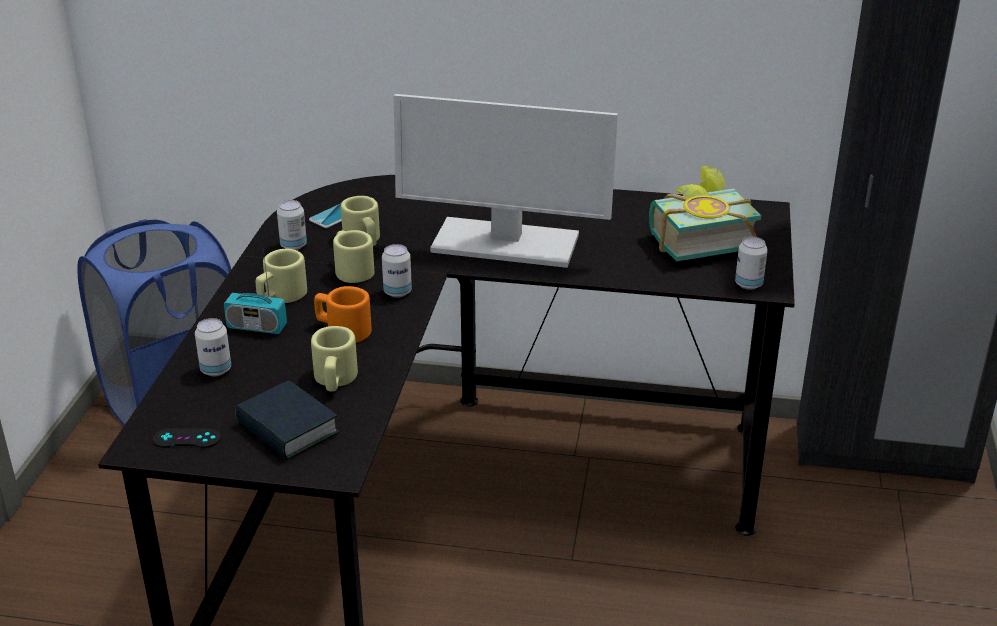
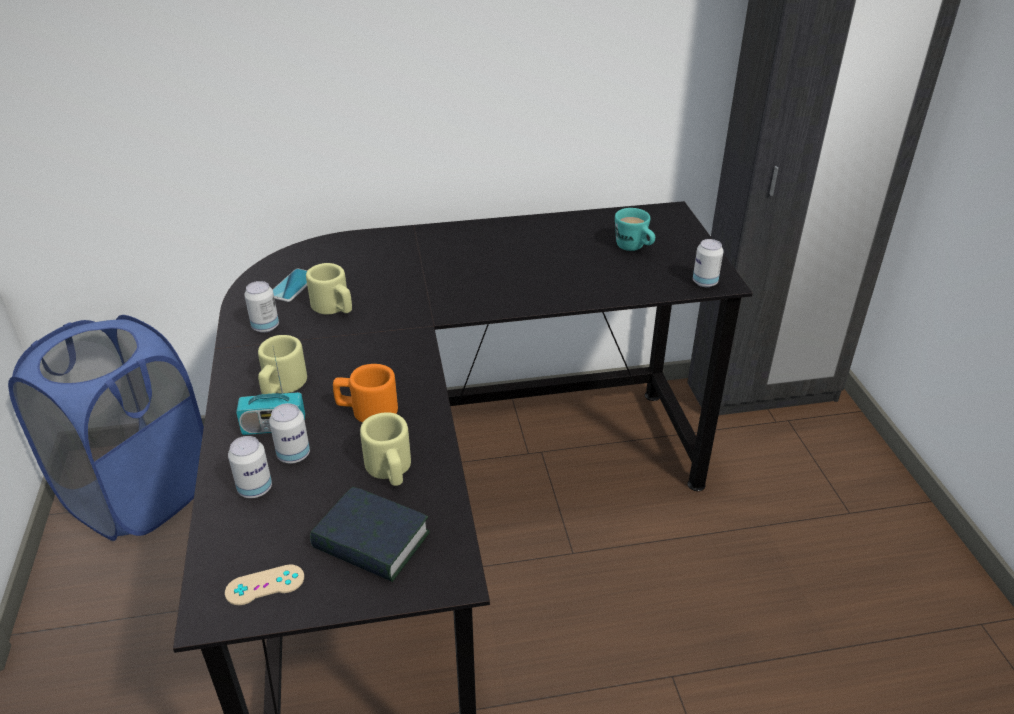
camera: 20 degrees left, 5 degrees up
(187, 439) = (265, 585): black game controller -> beige game controller
(351, 270) = (339, 341): beige mug -> none
(397, 292) = (398, 356): can -> can (293, 455)
(503, 244) = (470, 285): monitor -> none
(697, 239) = (634, 248): book -> turquoise mug

